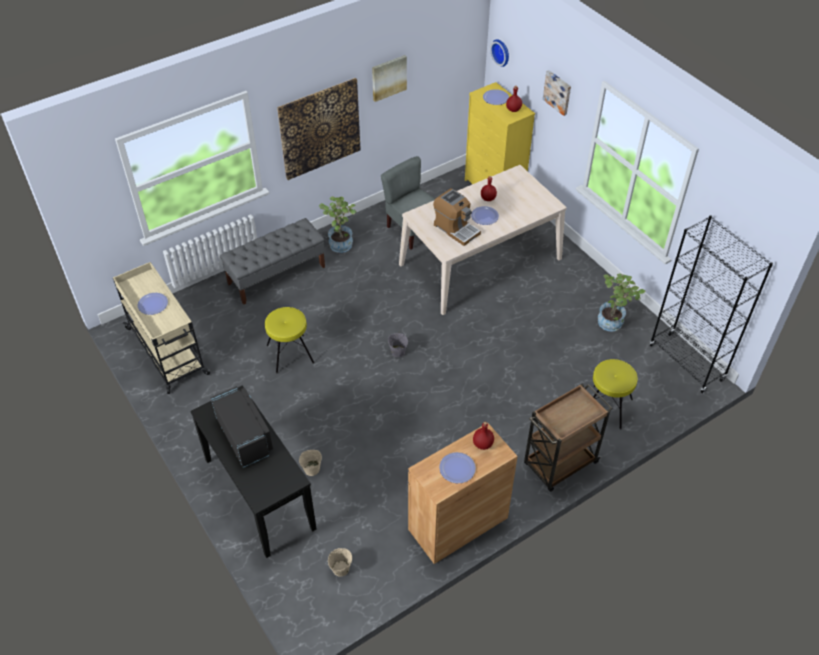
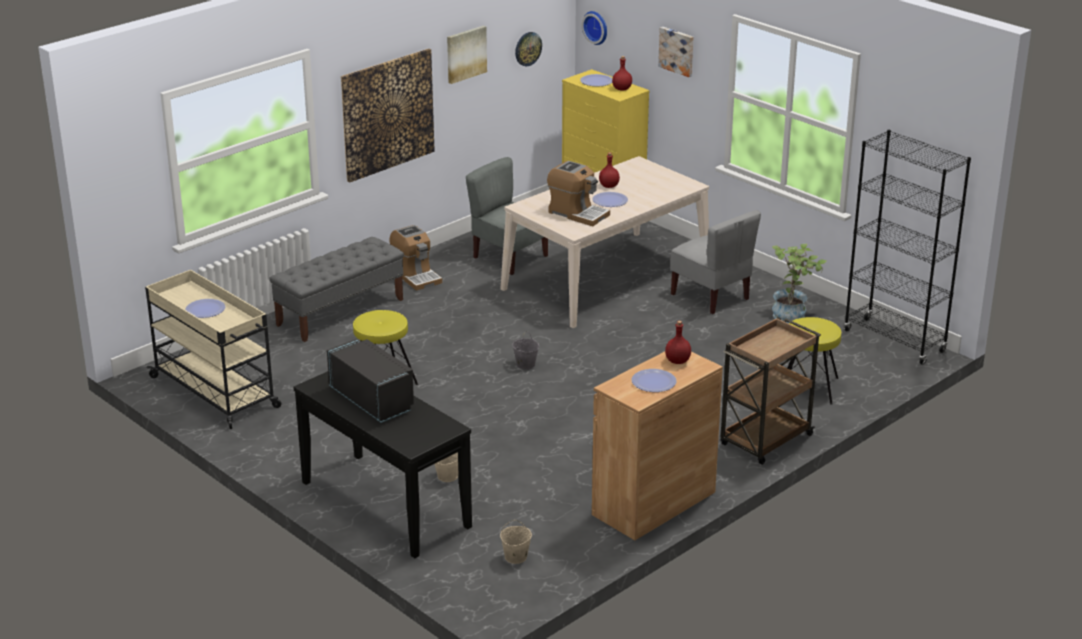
camera: 10 degrees left, 20 degrees down
(340, 242) = (416, 276): potted plant -> coffee machine
(443, 67) = (527, 48): none -> wall clock
(555, 293) = (711, 297): none -> grey chair

